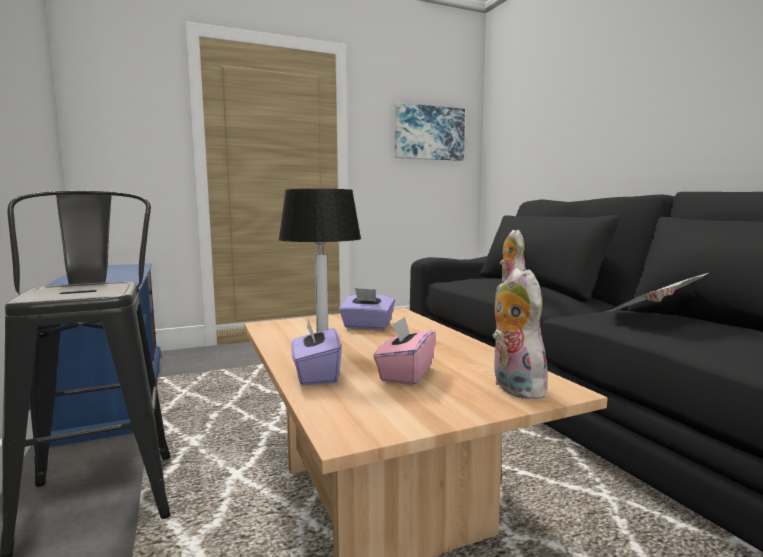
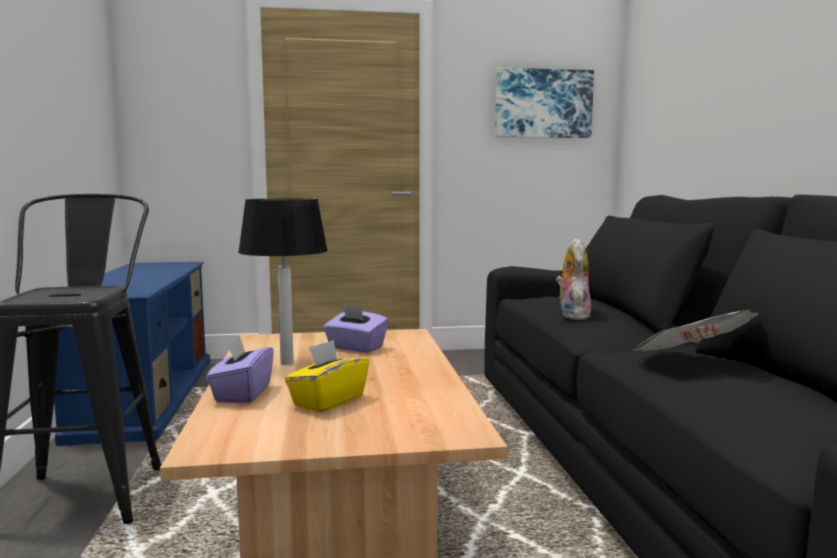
camera: 15 degrees right, 0 degrees up
(405, 374) = (328, 401): pink tissue box -> yellow tissue box
(513, 388) = (418, 426): plush toy -> none

